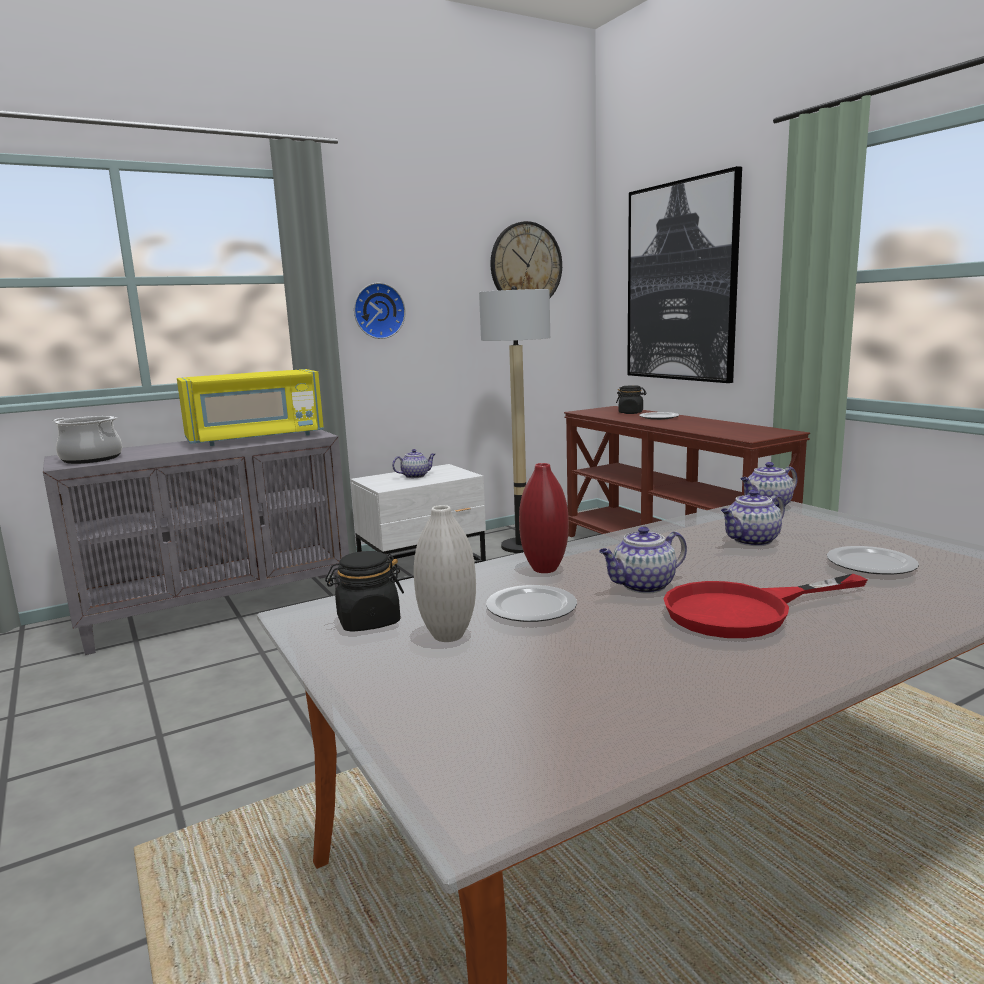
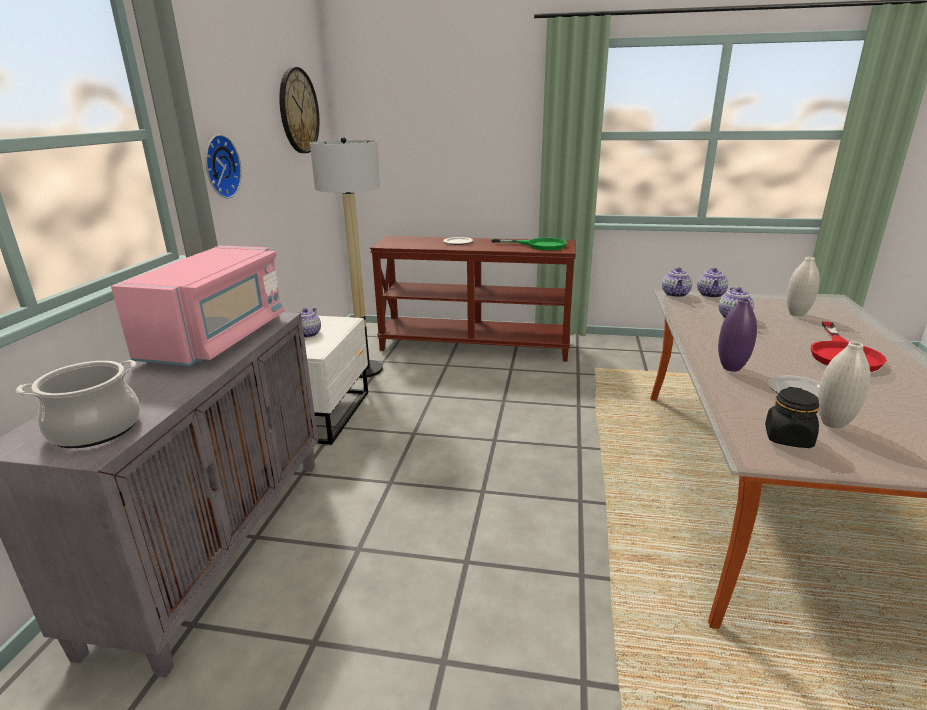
camera: 50 degrees left, 10 degrees up
(256, 438) = (218, 338): yellow microwave -> pink microwave
(544, 569) = (731, 368): red vase -> purple vase
(631, 413) = (424, 241): black jar -> none
(643, 586) = (786, 359): teapot -> teapot (711, 295)
(681, 282) = (435, 131): picture -> none
(736, 430) = (539, 245): none -> green frying pan
(872, 564) = (796, 314): plate -> white vase

